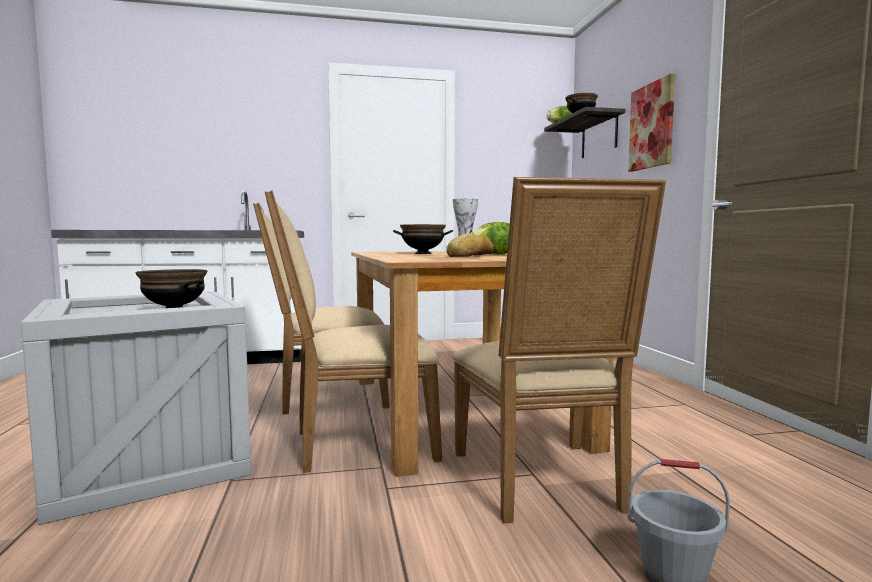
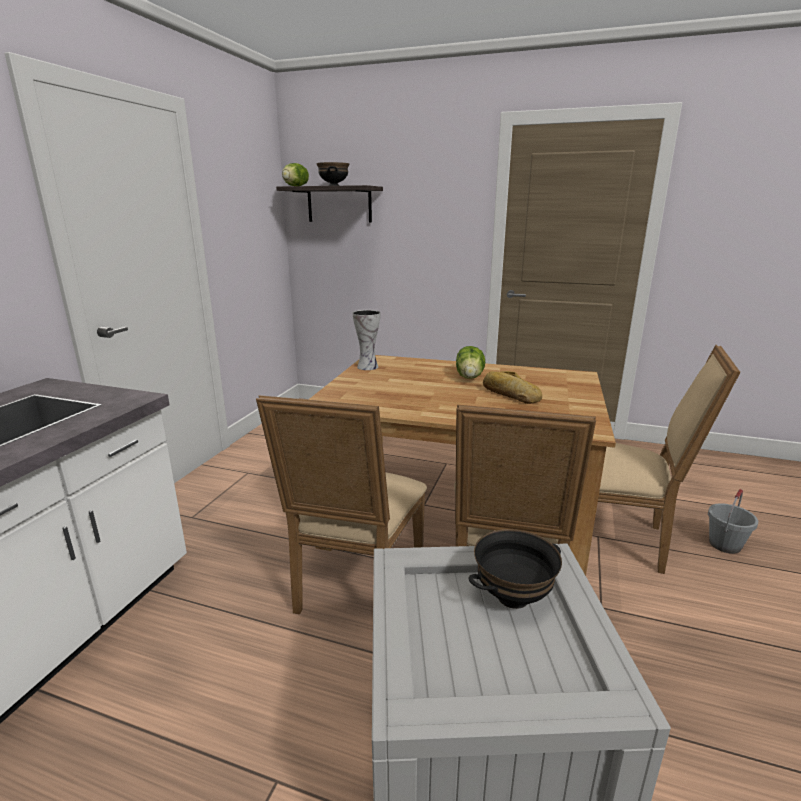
camera: 60 degrees left, 15 degrees up
(423, 253) = (419, 393): black bowl -> none
(652, 126) = (424, 213): picture -> none

